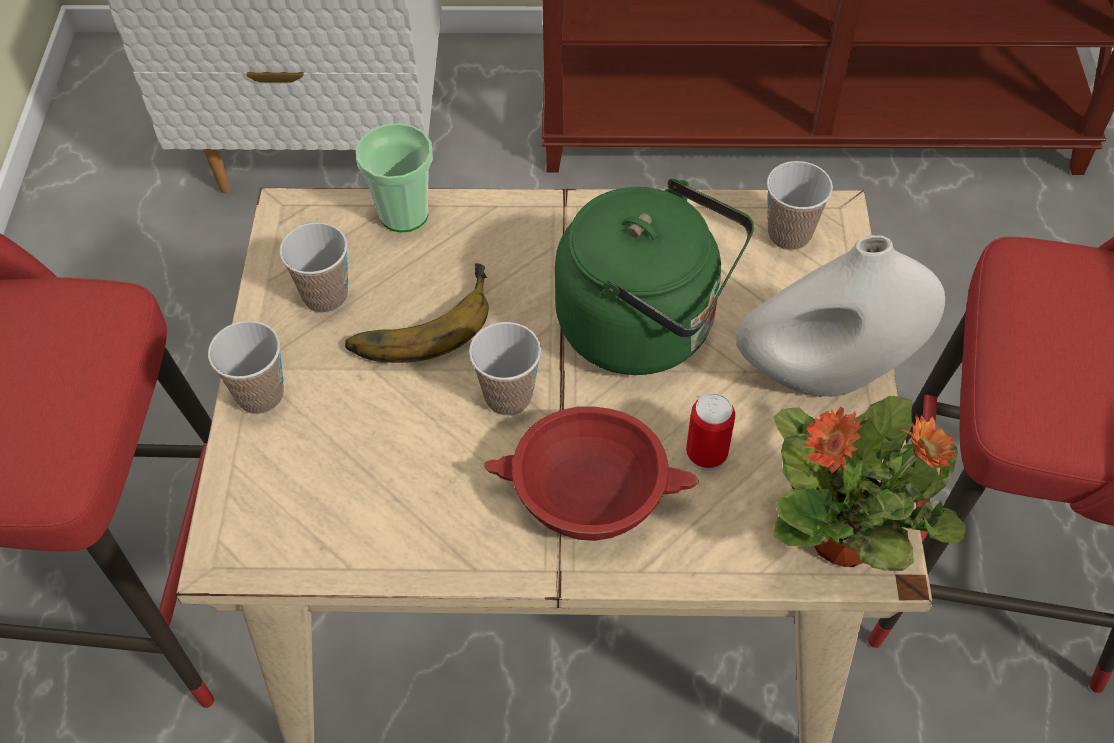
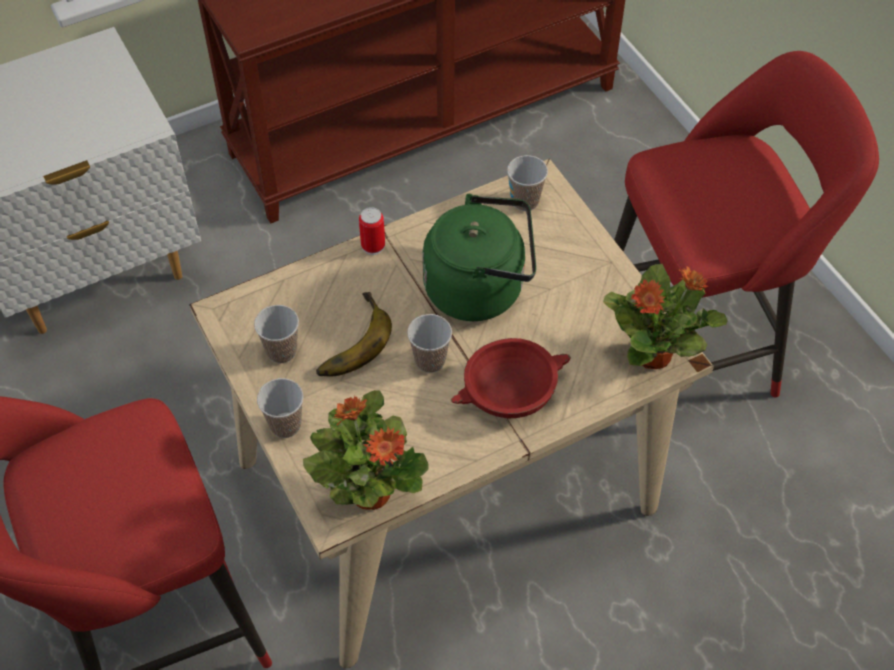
camera: 30 degrees left, 0 degrees up
(302, 540) = (370, 491): none -> potted plant
(404, 214) = (293, 282): cup -> none
(706, 453) = (557, 342): can -> can (373, 246)
(824, 375) = (592, 272): white vase -> none

